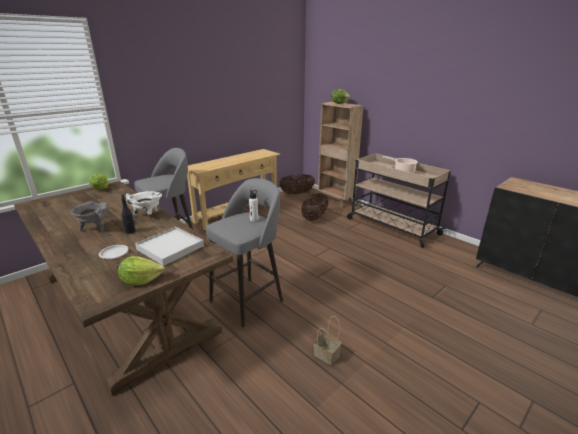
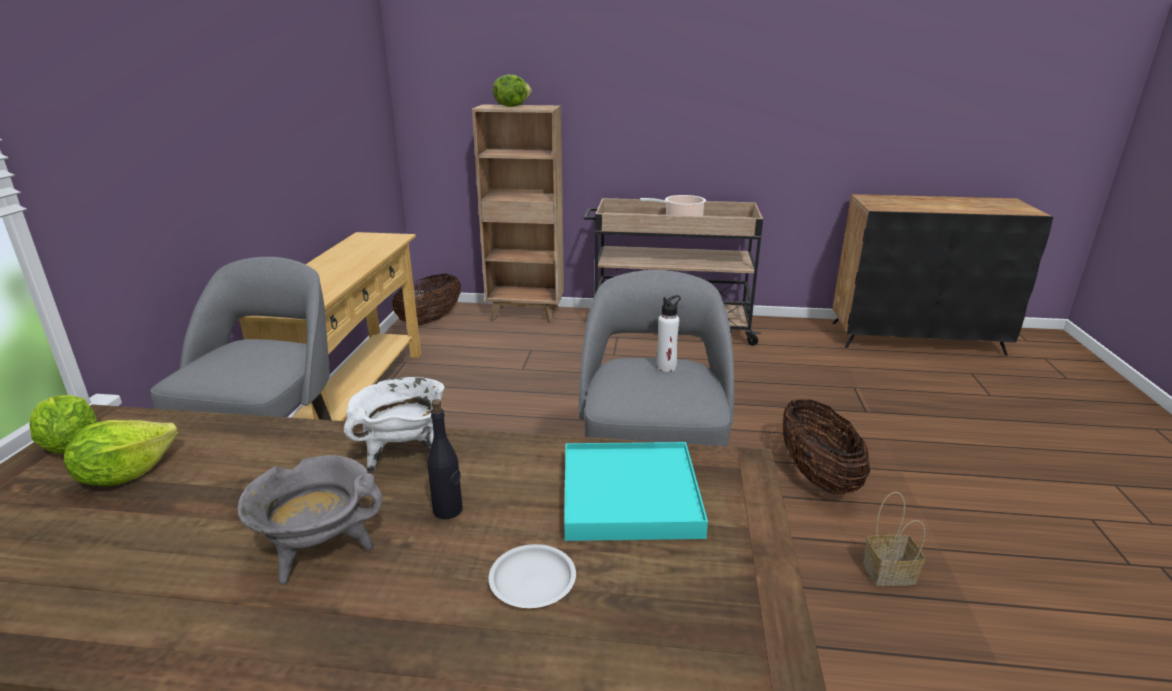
camera: 40 degrees left, 0 degrees up
(141, 281) = (740, 597): lettuce -> lettuce (125, 474)
(170, 248) = (630, 496): white tray -> turquoise tray
(314, 217) = (531, 355): basket -> basket (817, 476)

